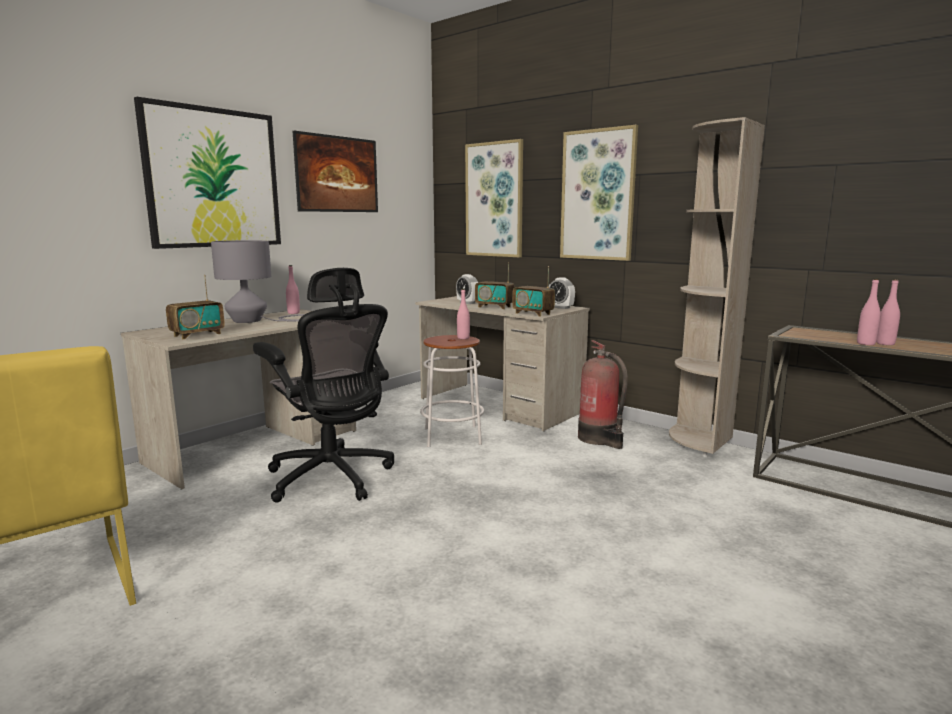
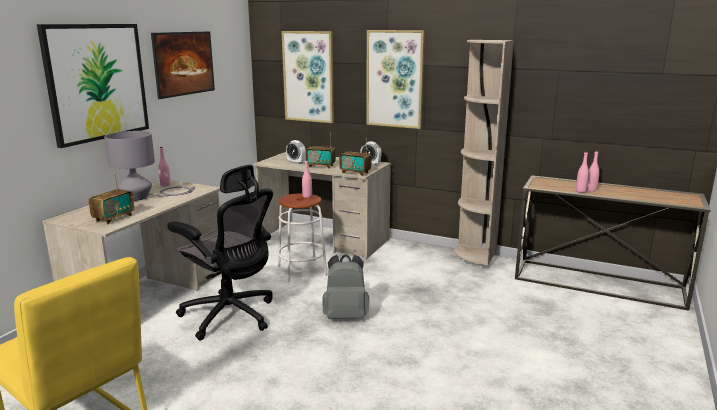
camera: 15 degrees left, 5 degrees up
(480, 496) = (346, 316): none -> grey backpack
(599, 439) = (408, 261): fire extinguisher -> none

